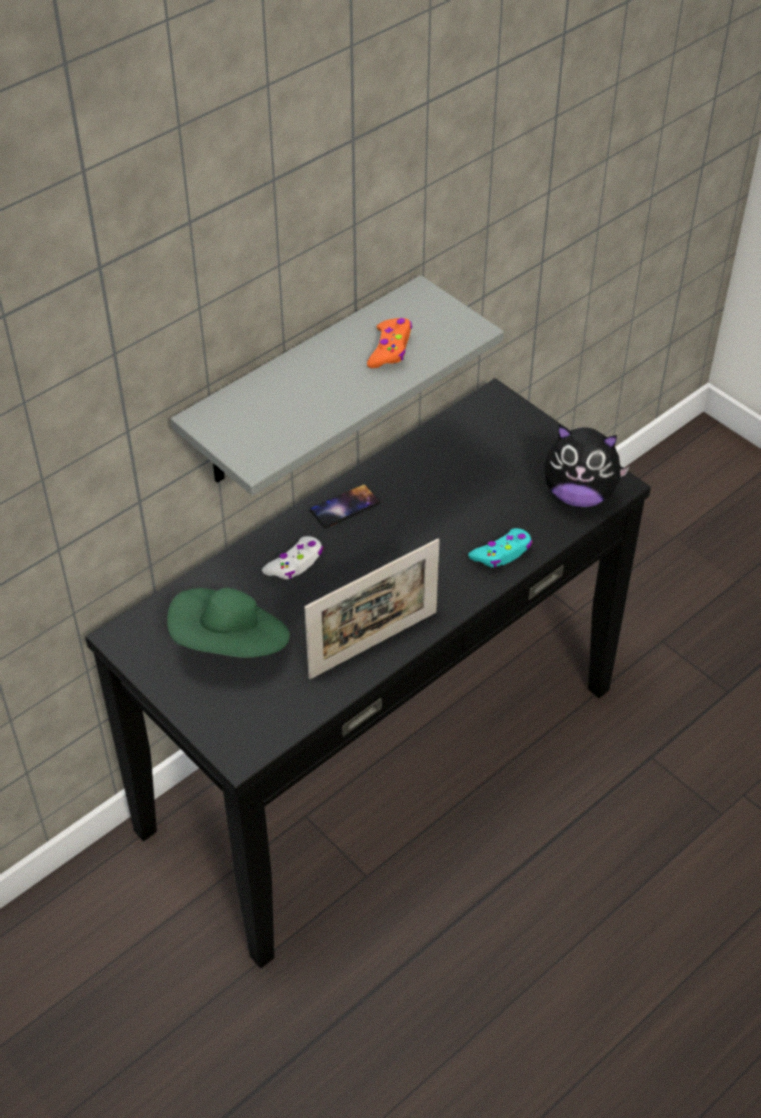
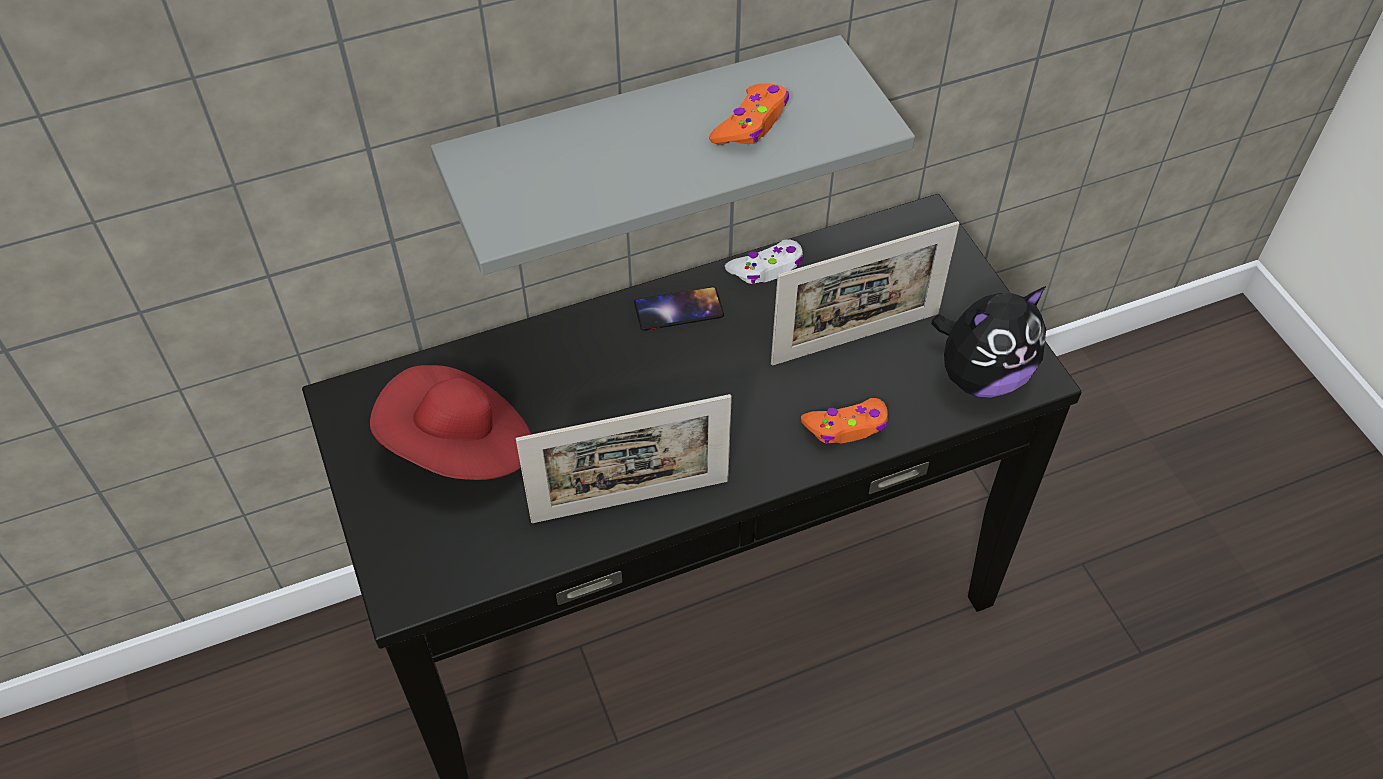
camera: 20 degrees right, 5 degrees up
(231, 645) = (461, 448): green hat -> red hat
(295, 563) = (585, 366): white game controller -> white game controller (767, 268)
(481, 493) = (855, 338): none -> picture frame
(502, 553) = (846, 427): turquoise game controller -> orange game controller
(579, 494) = (981, 376): plush toy -> plush toy turned 60 degrees counterclockwise

